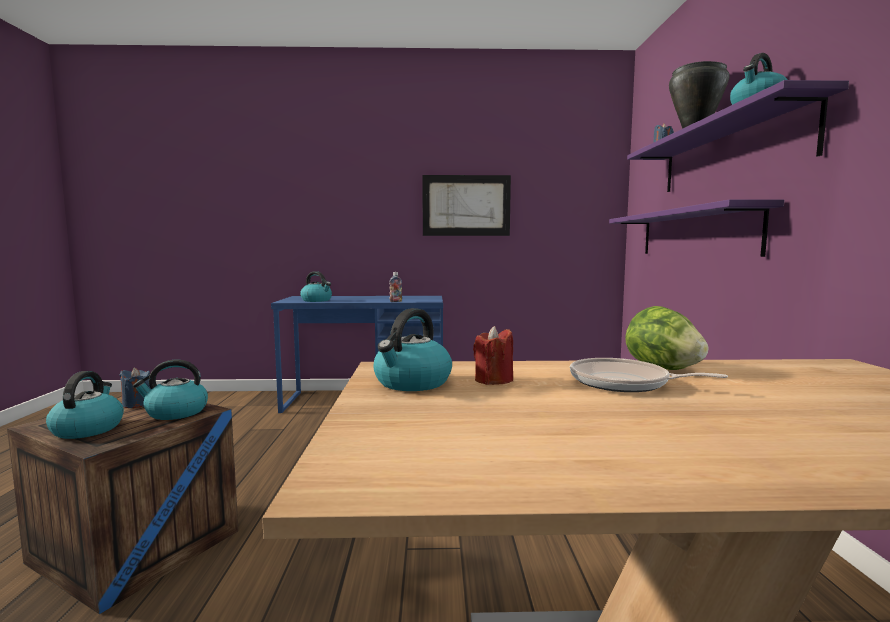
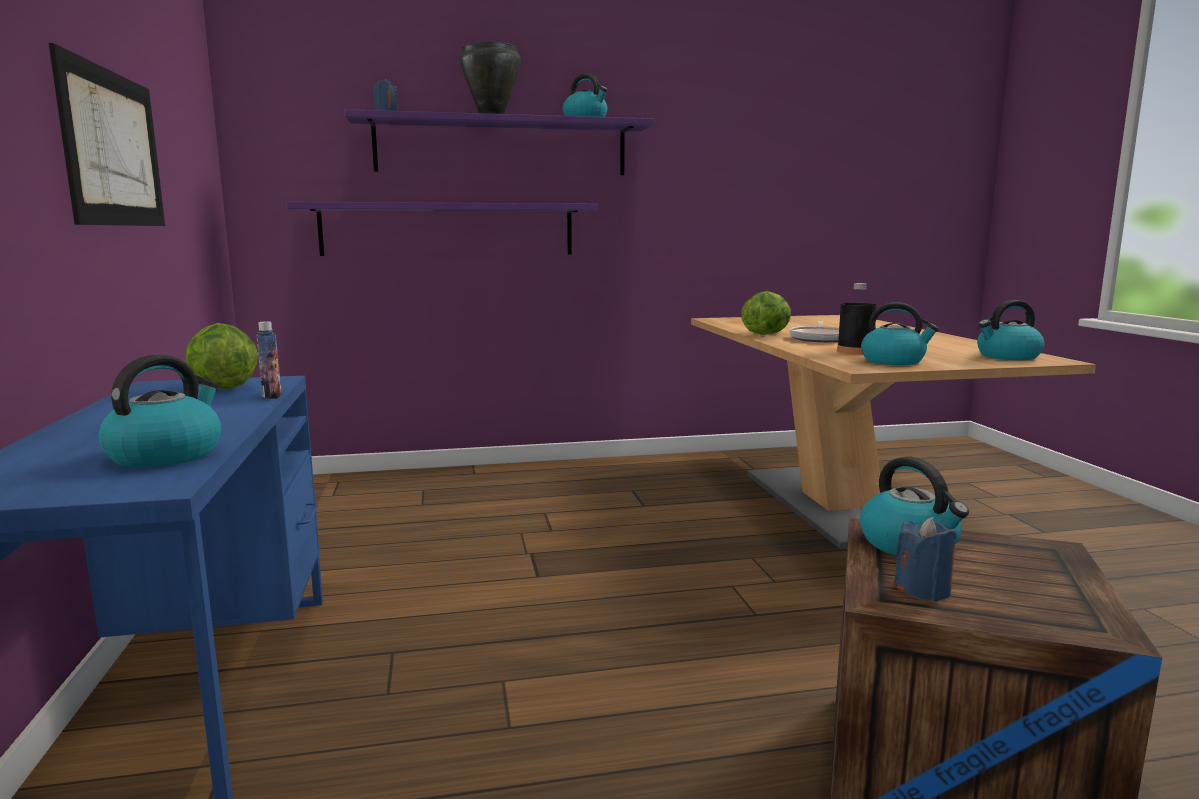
camera: 100 degrees left, 5 degrees up
(88, 429) = (1042, 579): kettle -> kettle (1007, 356)
(418, 299) = (222, 388): none -> lettuce
(493, 380) = (855, 351): red candle -> black bottle

